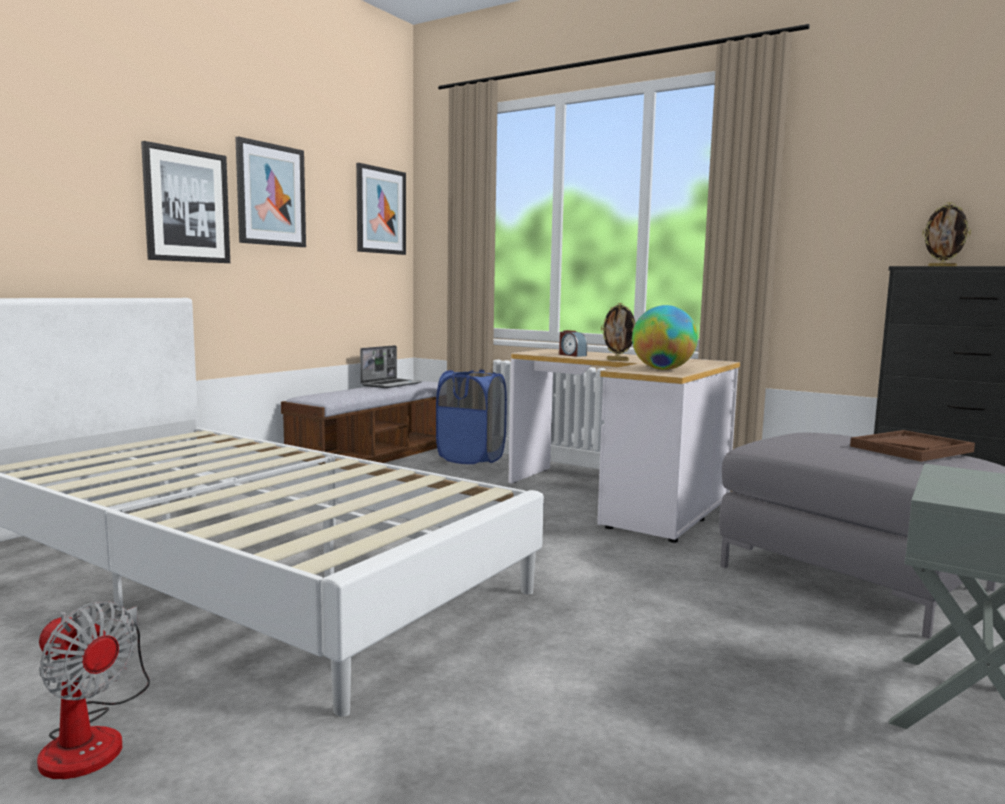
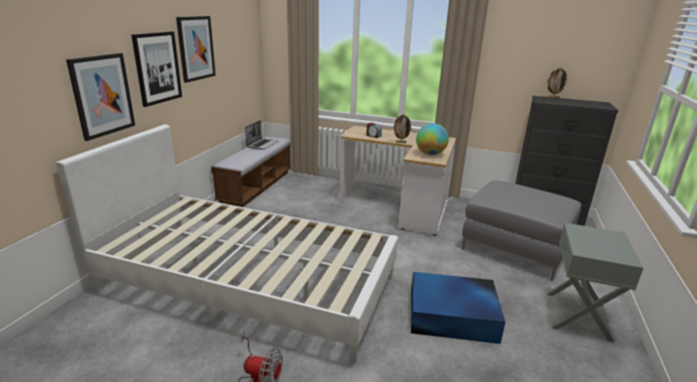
camera: 15 degrees left, 15 degrees up
(380, 211) = (247, 41): picture -> picture (102, 95)
(471, 458) = (309, 181): blue laundry basket -> none
(634, 668) = (453, 316): none -> blue storage box
(911, 449) = (544, 196): brown tray -> none

